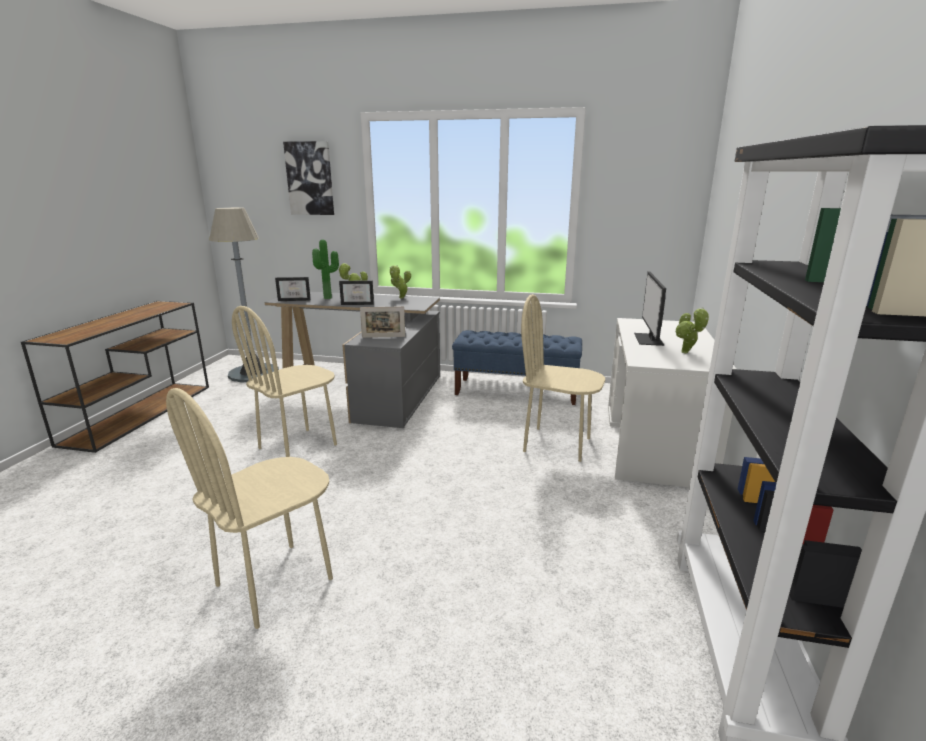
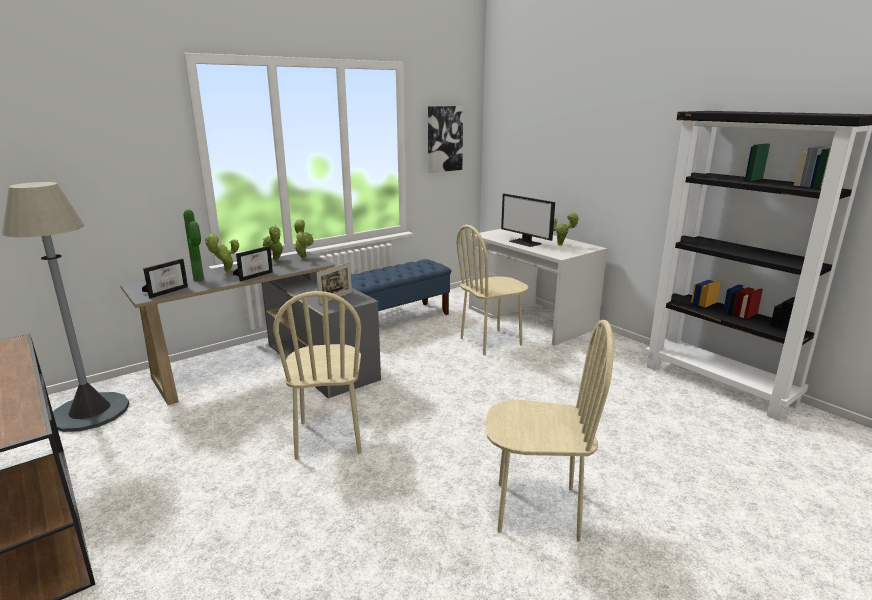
camera: 50 degrees left, 0 degrees up
(275, 582) = (537, 510): beige chair -> beige chair turned 75 degrees counterclockwise
(310, 178) = (115, 134): picture -> picture (444, 139)
(422, 300) = (303, 257): none -> potted plant

